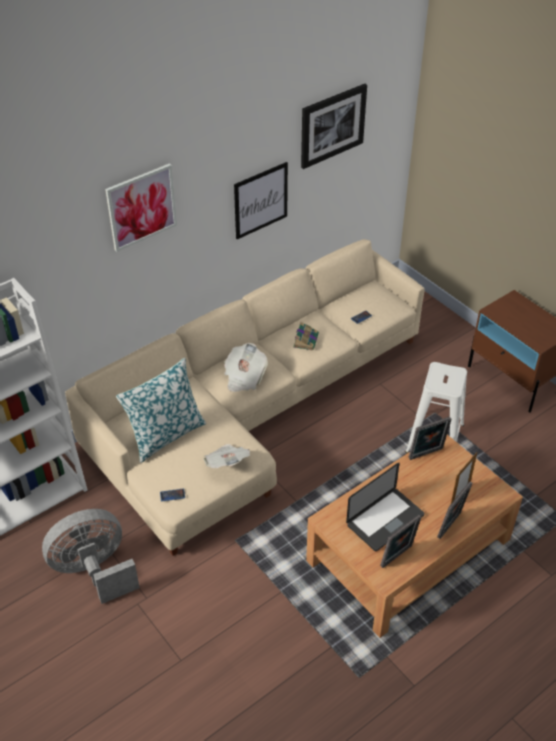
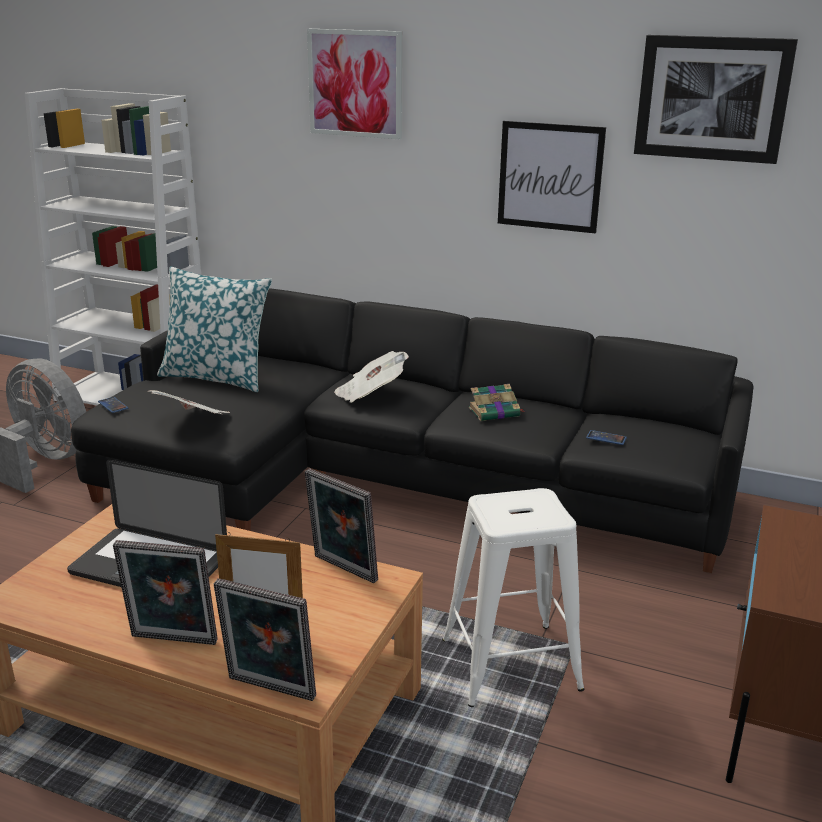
camera: 60 degrees right, 20 degrees down
(248, 411) = (390, 479): beige sofa -> black sofa
(398, 557) = (64, 600): picture frame -> picture frame (269, 691)

